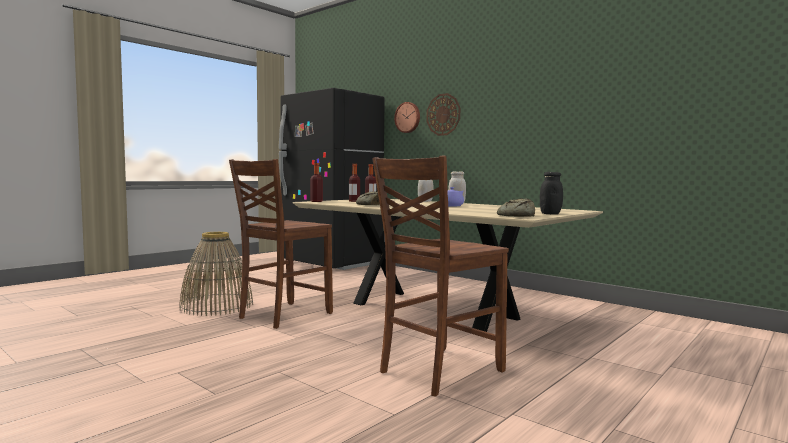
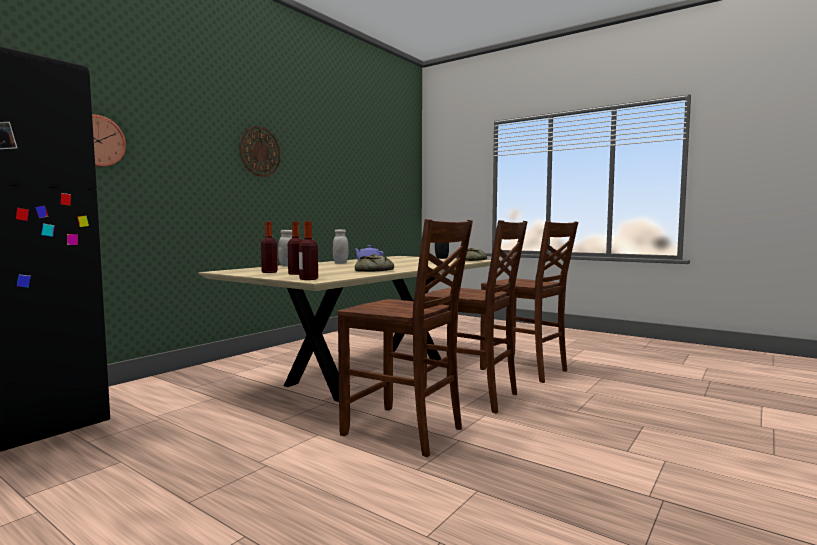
camera: 95 degrees left, 0 degrees up
(217, 306) = (359, 490): basket -> none
(347, 337) = (471, 396): none -> brown chair
(443, 114) = (166, 149): wall clock -> wall clock (259, 151)

